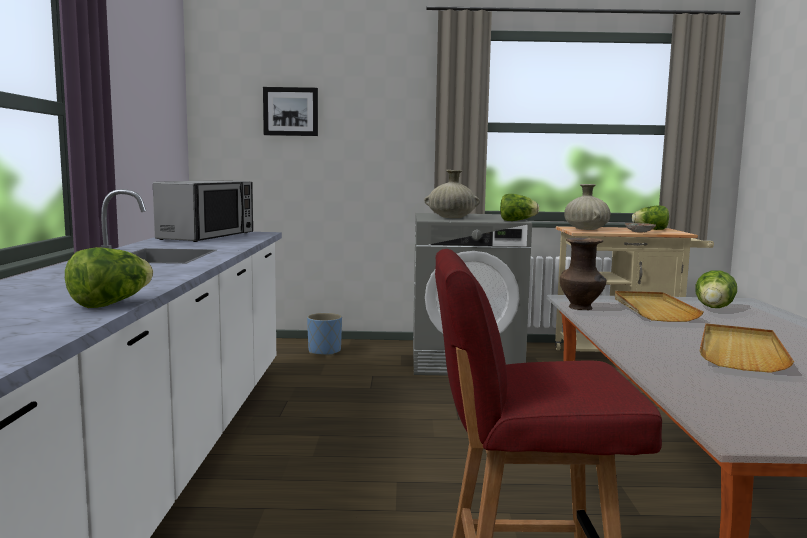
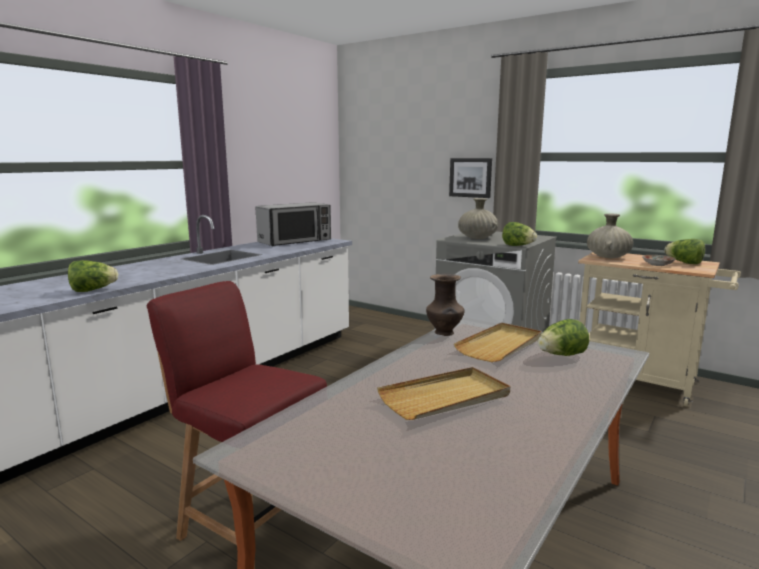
camera: 35 degrees right, 5 degrees up
(291, 111) = (398, 147): picture -> picture (470, 177)
(324, 351) = (402, 329): blue planter -> none

